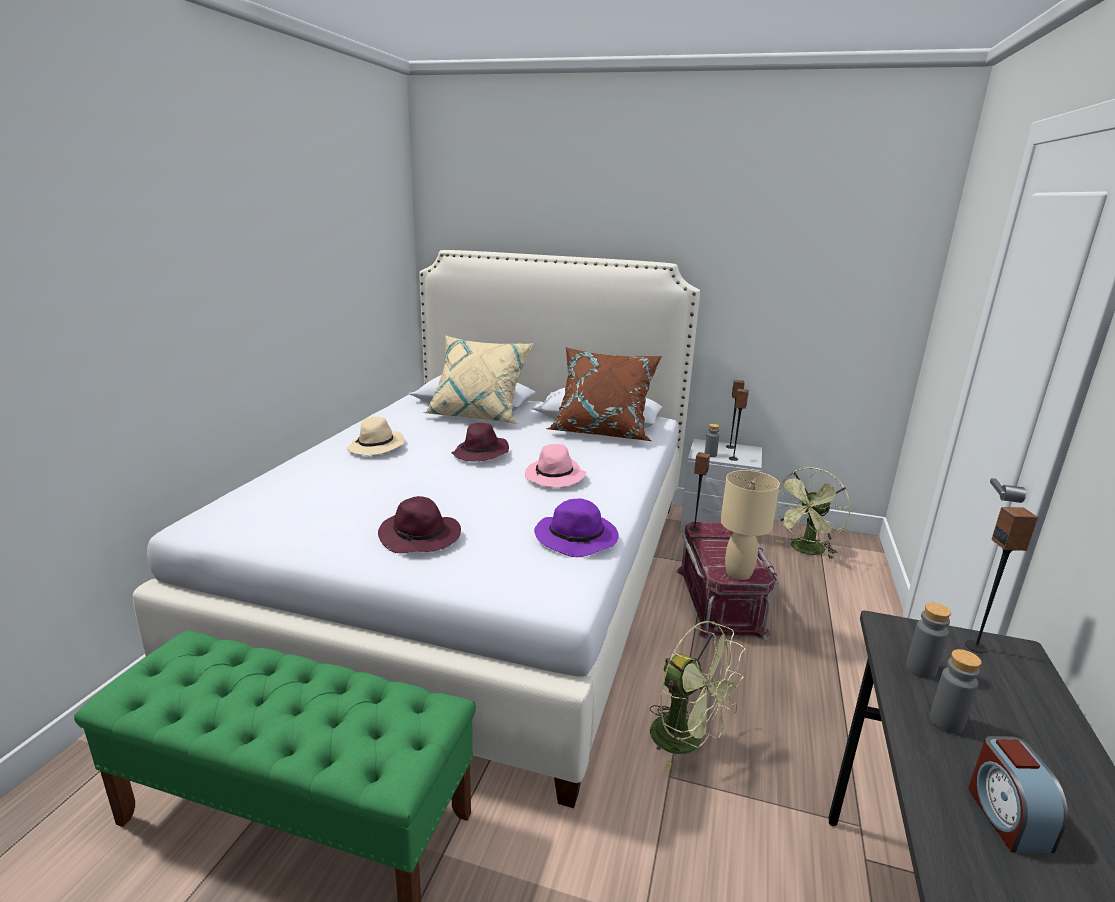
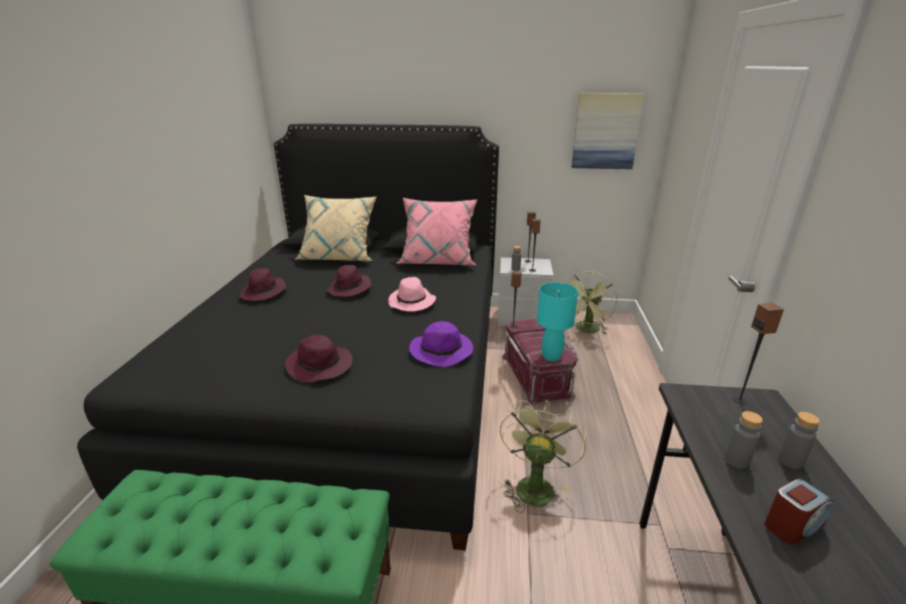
camera: 10 degrees left, 5 degrees up
(376, 447) = (264, 293): beige hat -> purple hat
(479, 578) = (357, 382): white bed -> black bed
(603, 431) = (438, 260): brown pillow -> pink pillow
(687, 741) = (534, 484): green fan -> green fan turned 105 degrees counterclockwise
(738, 573) = (551, 356): beige table lamp -> turquoise table lamp
(850, 279) = (606, 131): none -> picture
(920, 669) = (710, 423): grey bottle -> grey bottle (790, 461)
(1006, 816) = (792, 525): alarm clock -> alarm clock turned 105 degrees counterclockwise

